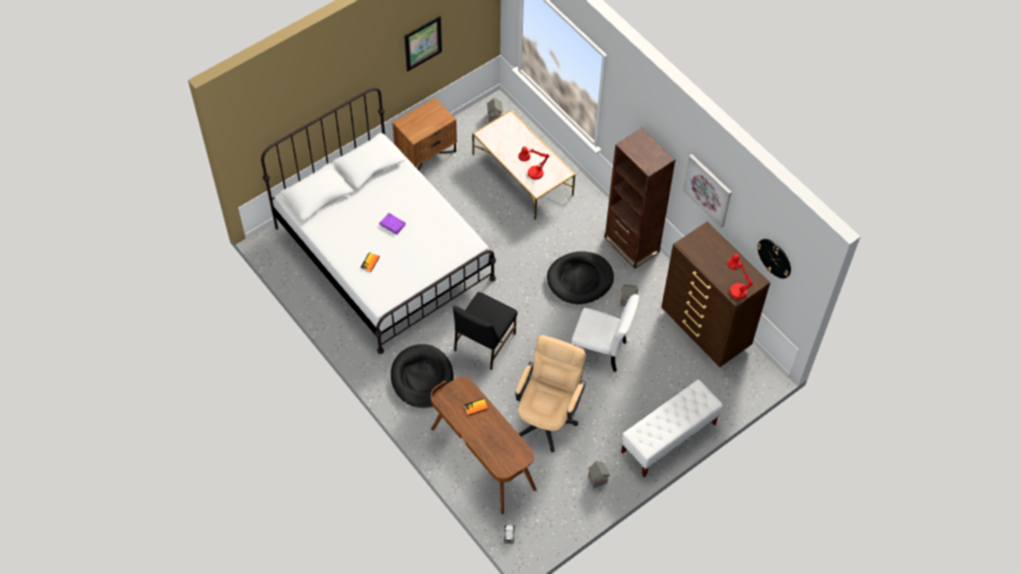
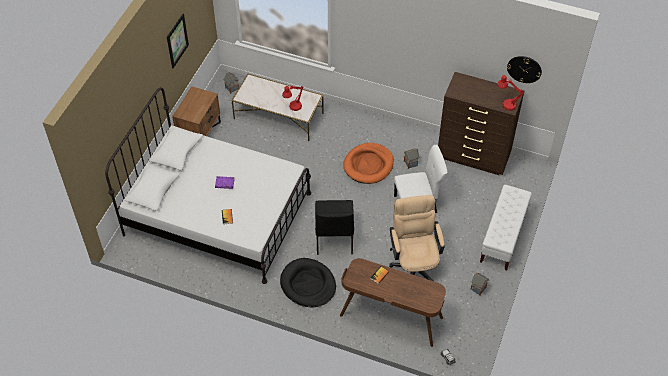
camera: 30 degrees left, 5 degrees down
(580, 279) = (368, 165): black dog bed -> orange dog bed
(631, 245) = (386, 126): brown bookcase -> none
(708, 190) = (450, 46): picture -> none

